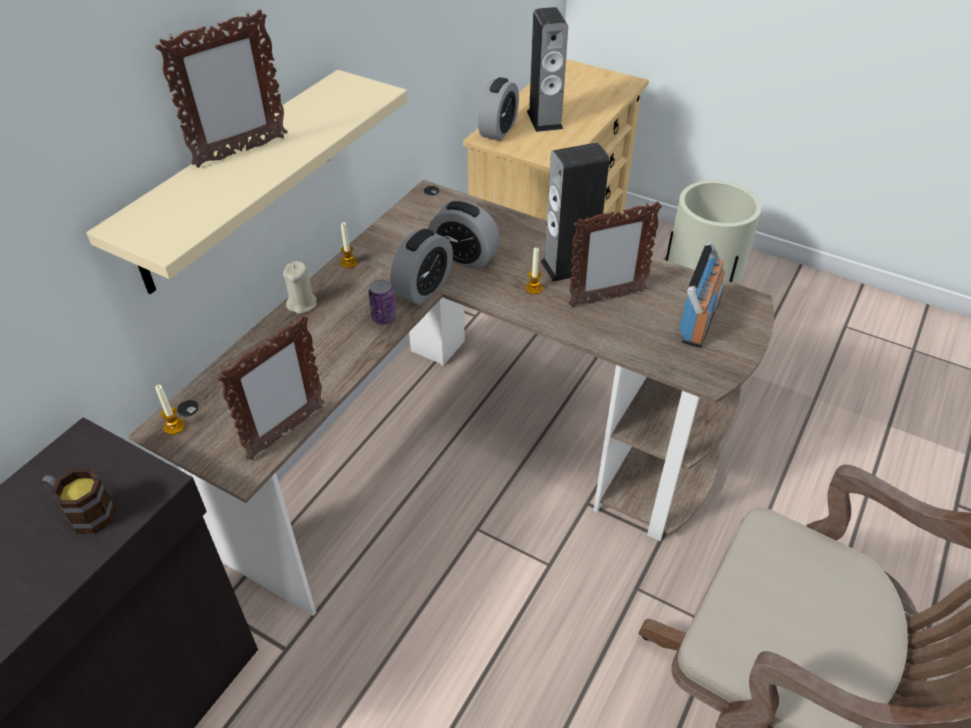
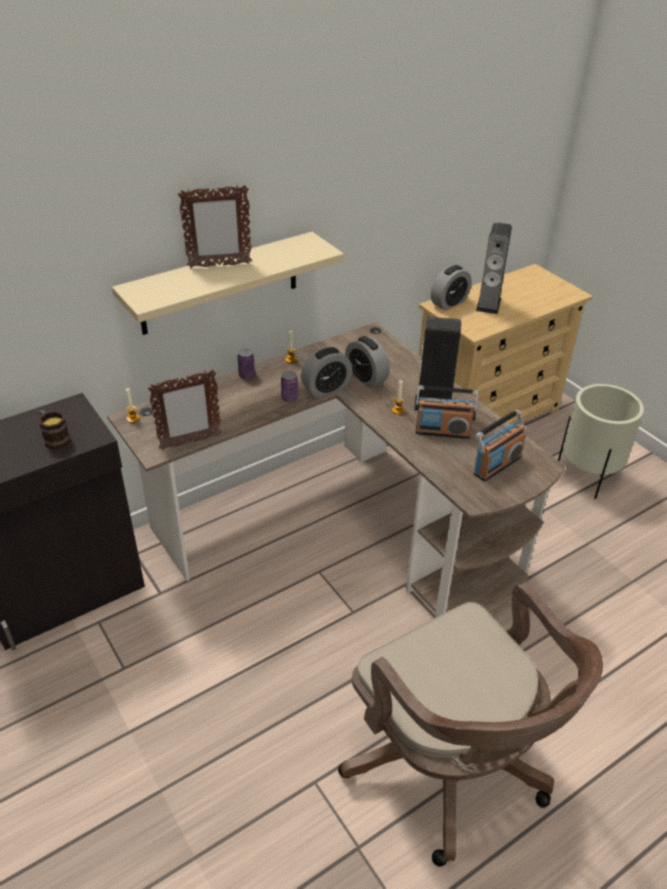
camera: 25 degrees right, 5 degrees down
(302, 304) = (246, 375): beige candle -> can
(606, 298) = (442, 431): picture frame -> radio

